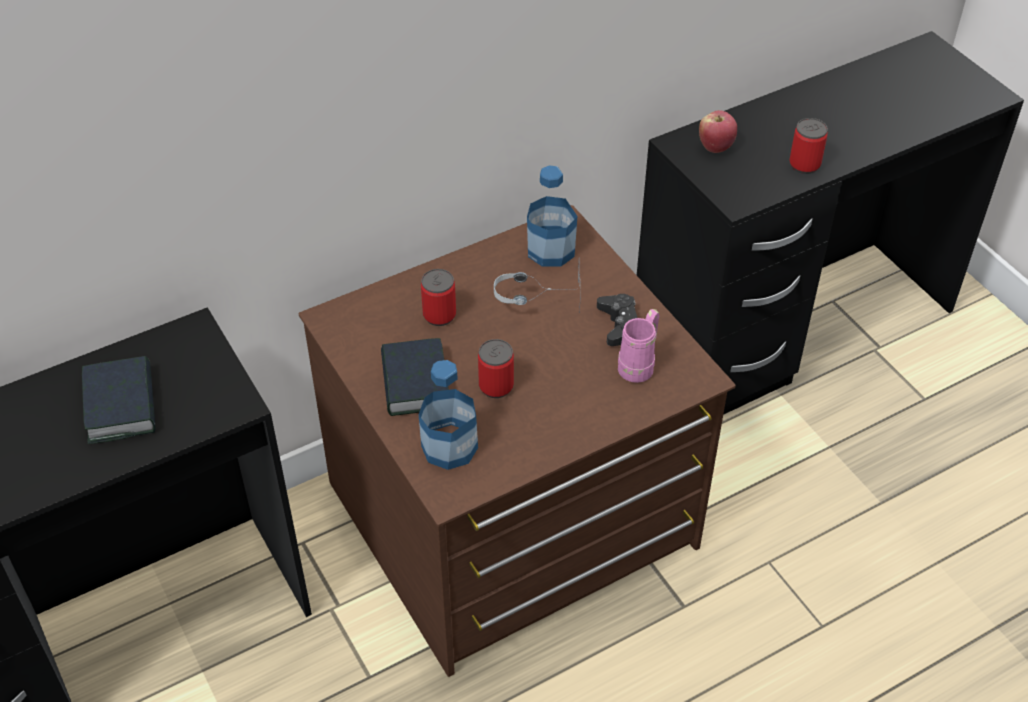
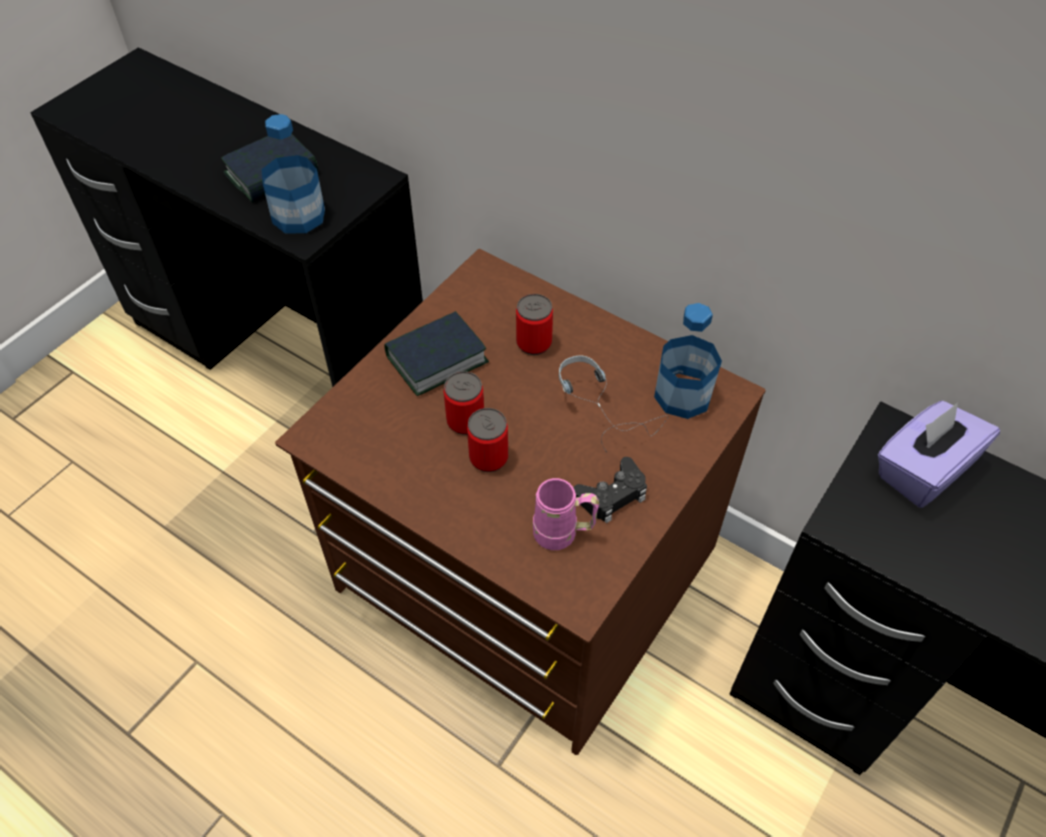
camera: 65 degrees right, 5 degrees up
(449, 447) = (370, 415): bottle -> bottle (298, 216)
(715, 147) = (922, 470): apple -> purple tissue box
(804, 164) = (972, 578): can -> can (488, 458)

